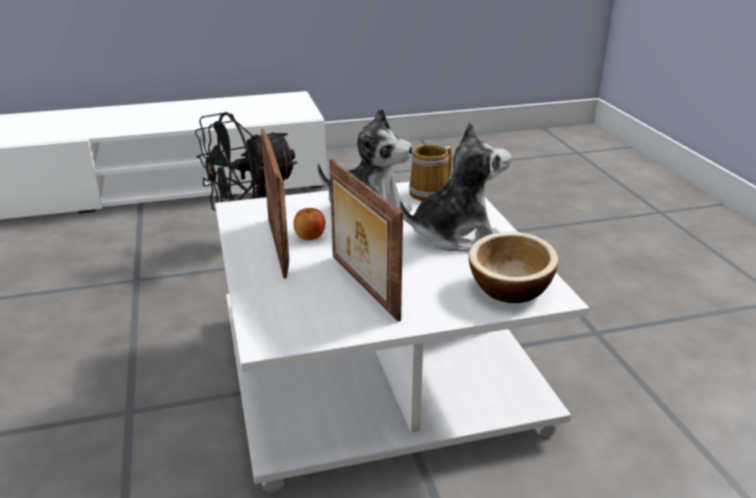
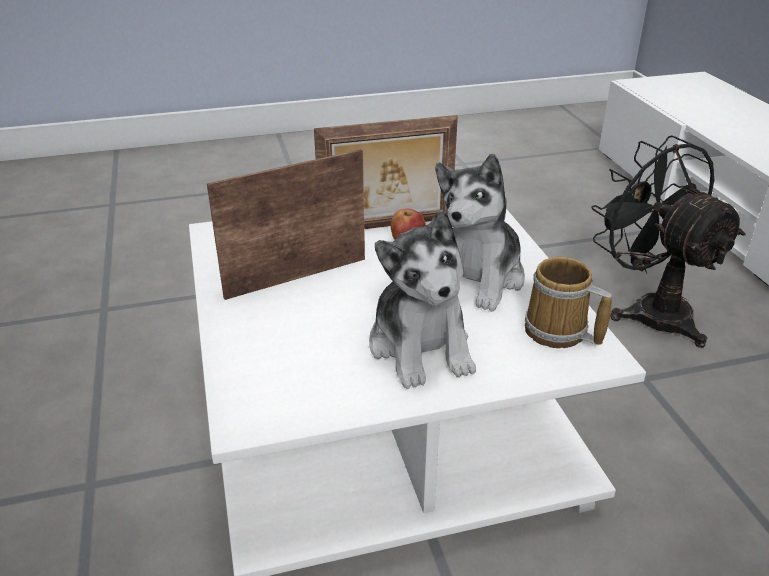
camera: 90 degrees right, 5 degrees up
(509, 288) = (272, 383): bowl -> none

